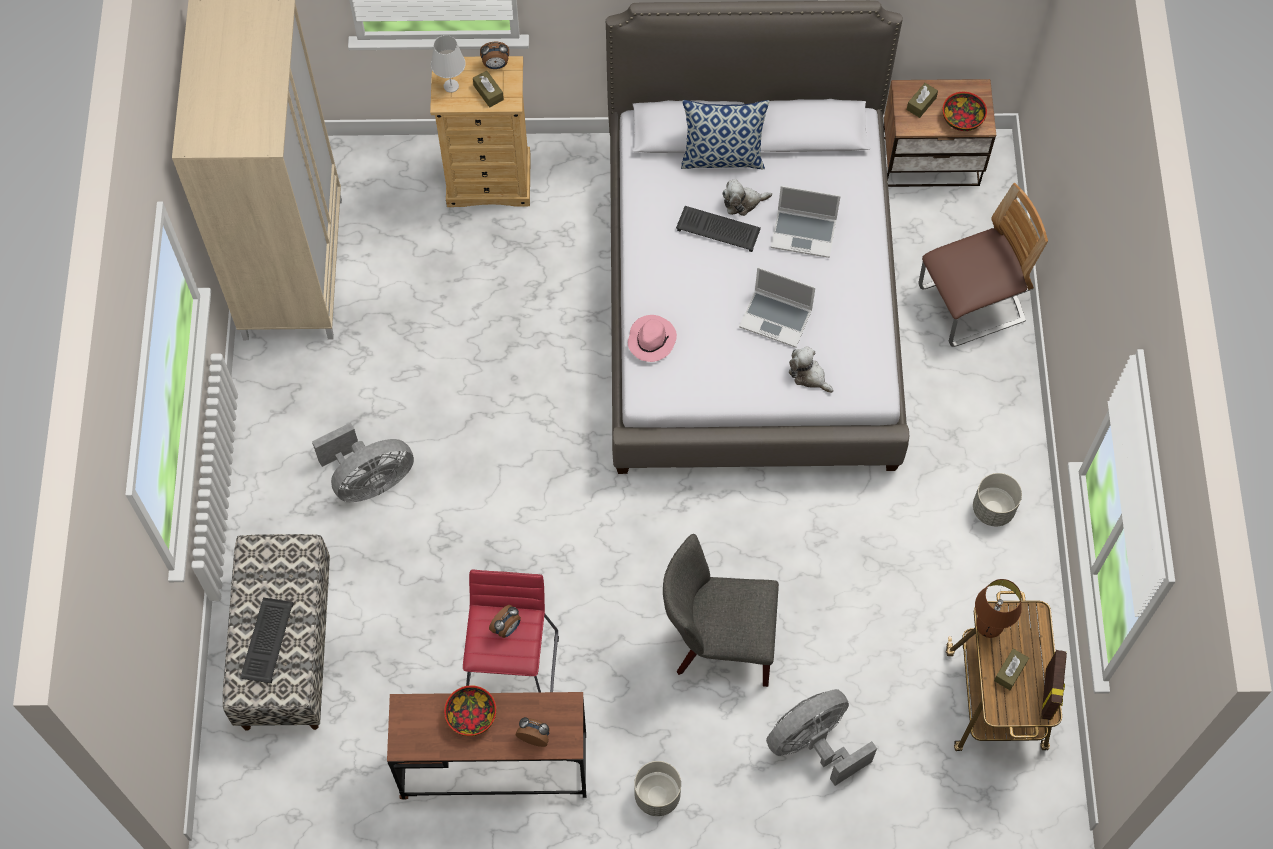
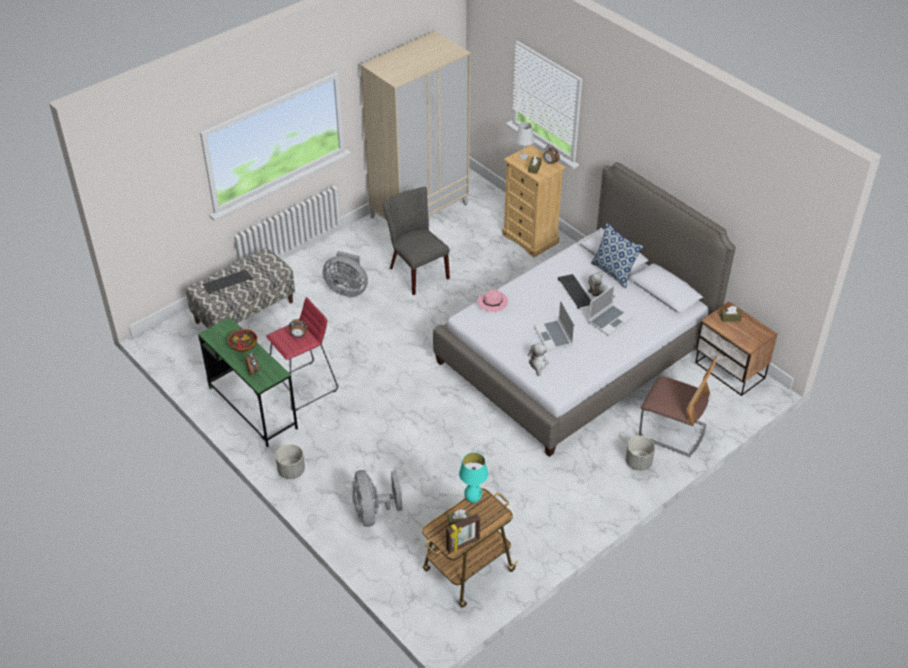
camera: 50 degrees right, 20 degrees down
(494, 767) = (252, 408): brown desk -> green desk
(717, 642) = (389, 446): grey chair -> grey chair (416, 271)
(804, 233) = (609, 320): laptop -> laptop turned 105 degrees counterclockwise
(813, 744) = (373, 512): grey fan -> grey fan turned 120 degrees counterclockwise
(962, 119) = (742, 337): bowl -> none
(987, 629) = (473, 499): brown table lamp -> turquoise table lamp
(993, 509) = (571, 507): grey planter -> grey planter (638, 462)

